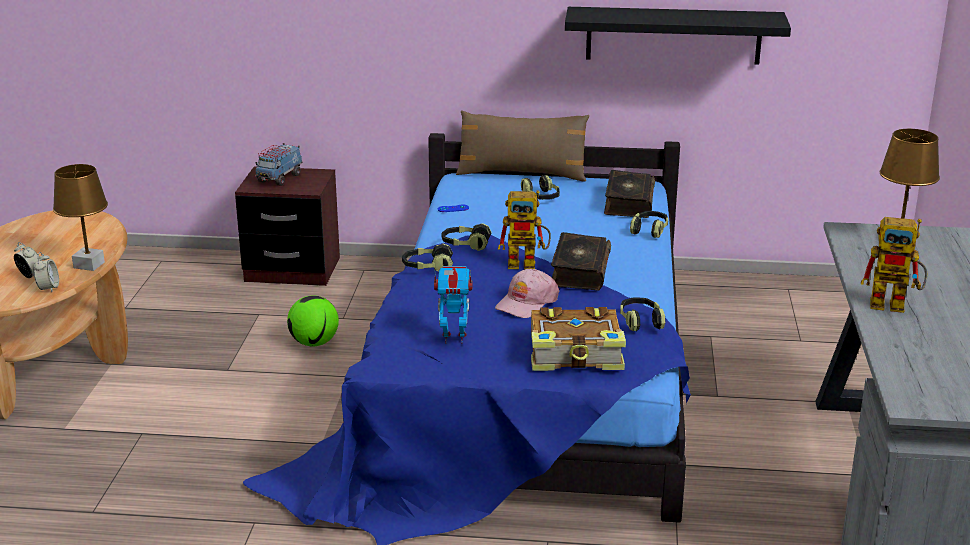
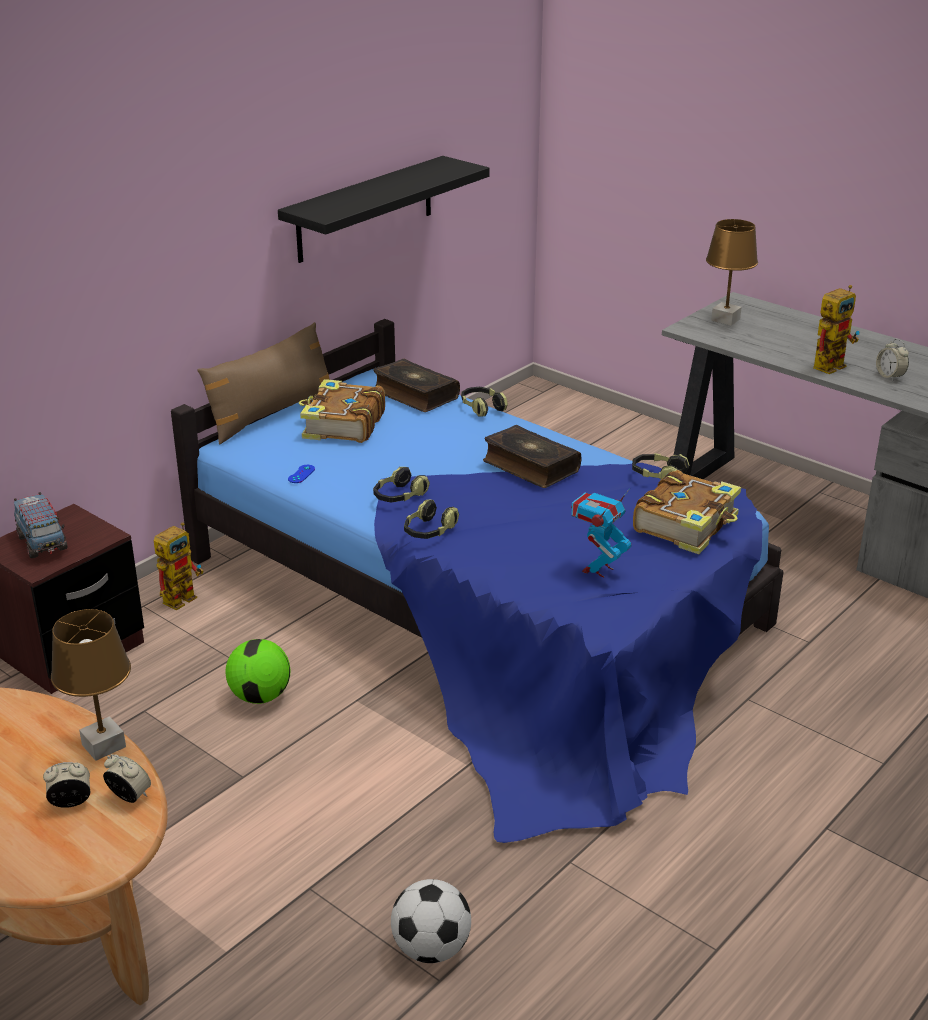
camera: 55 degrees left, 5 degrees up
(120, 498) = (431, 948): none -> football
(526, 303) = (563, 511): pink cap -> none
(528, 263) = (480, 482): toy robot -> toy robot (183, 596)
(541, 197) = (342, 425): headphones -> book
(922, 337) = (889, 376): none -> alarm clock

